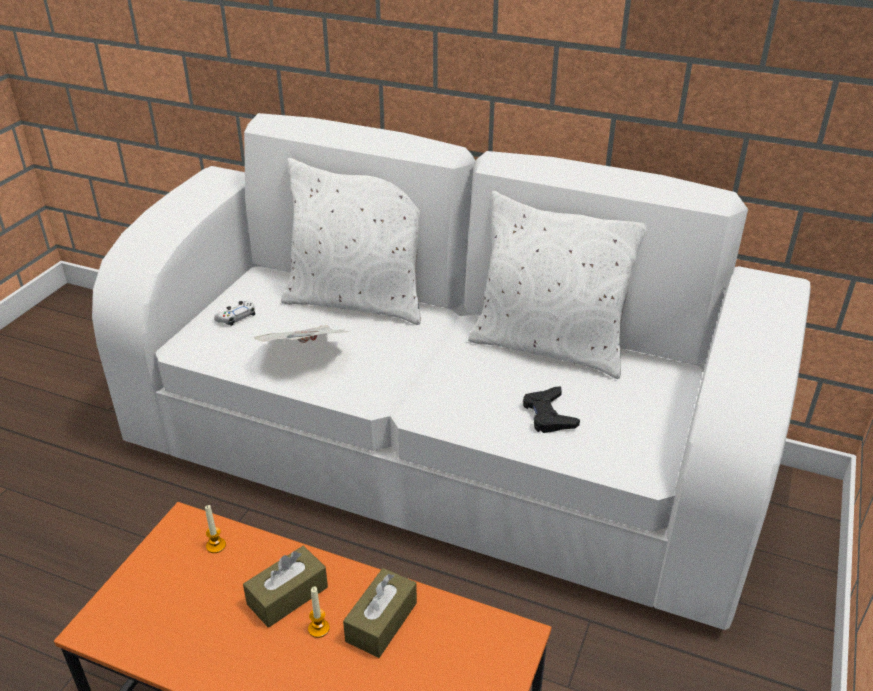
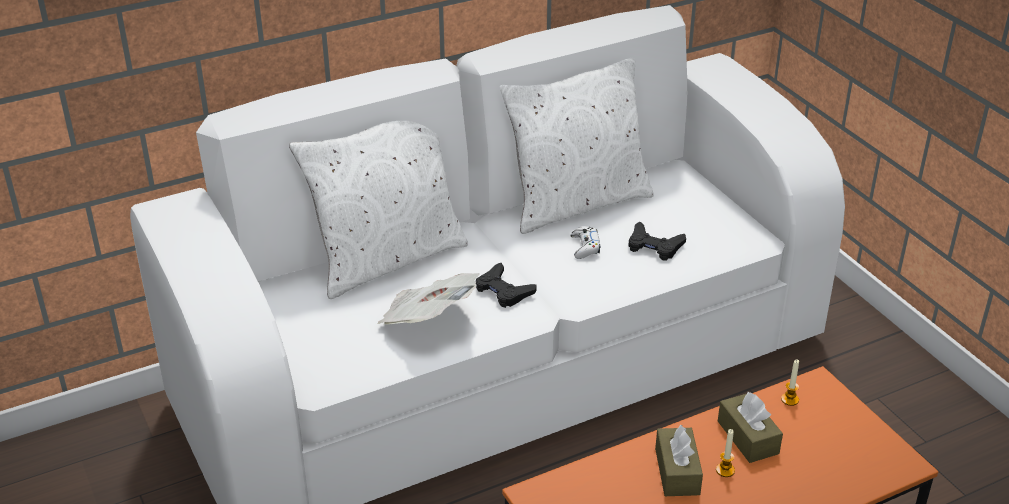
camera: 50 degrees left, 0 degrees up
(216, 546) = (582, 487): candle -> candle (789, 399)
(236, 317) = (315, 334): white game controller -> white game controller (585, 247)
(384, 369) = (503, 291): none -> black game controller

